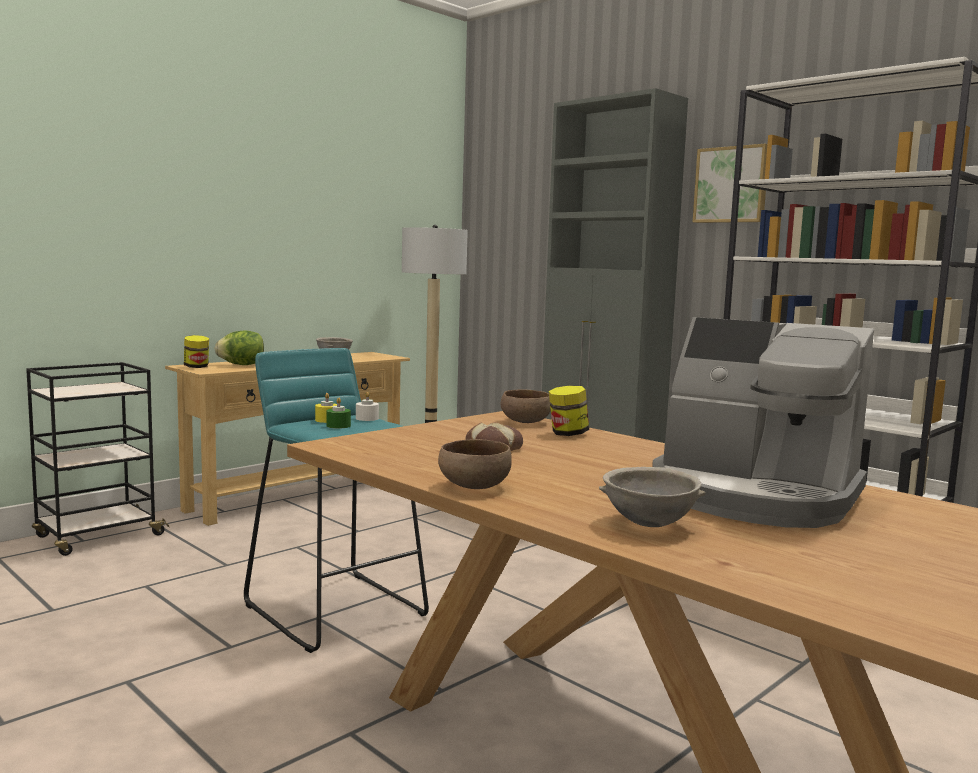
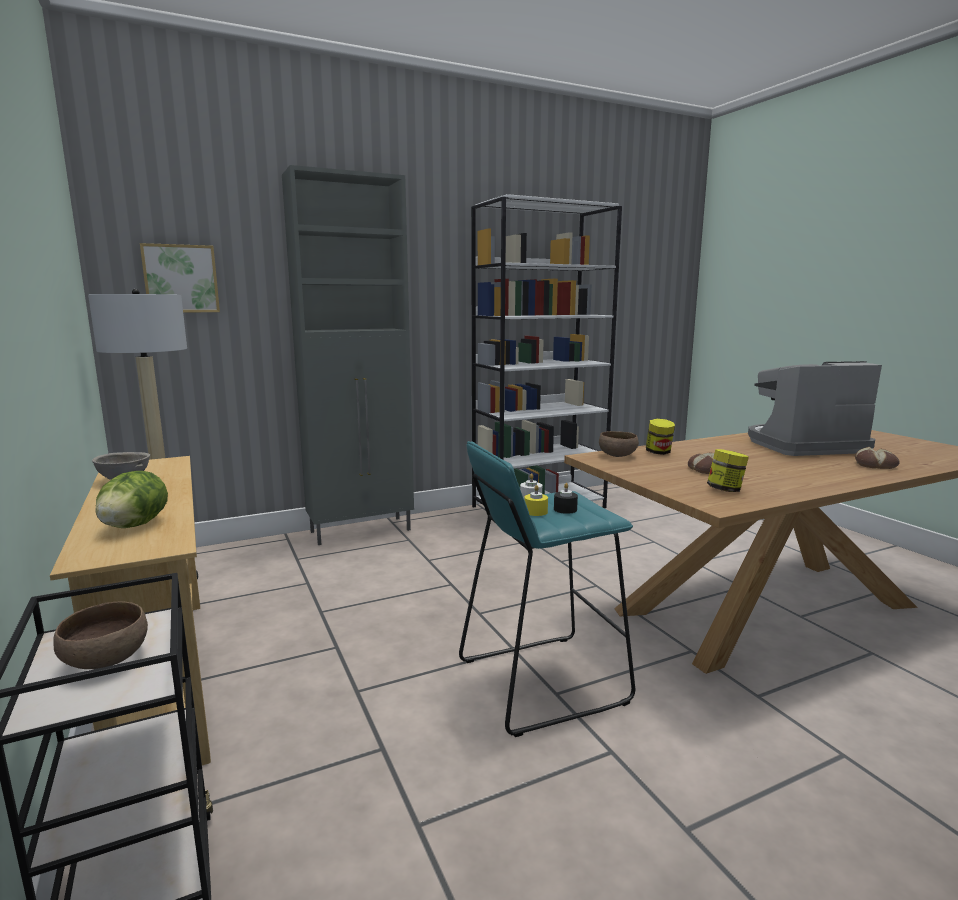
camera: 70 degrees left, 5 degrees up
(196, 367) = (114, 552): jar -> jar (725, 490)
(338, 426) = (565, 509): green candle -> black candle
(473, 487) = (827, 483): brown bowl -> brown bowl (106, 661)
(649, 525) = (875, 465): grey bowl -> bread
(732, 185) = (430, 259): picture -> picture (181, 279)
(753, 496) = (803, 445): coffee machine -> coffee machine turned 150 degrees counterclockwise

